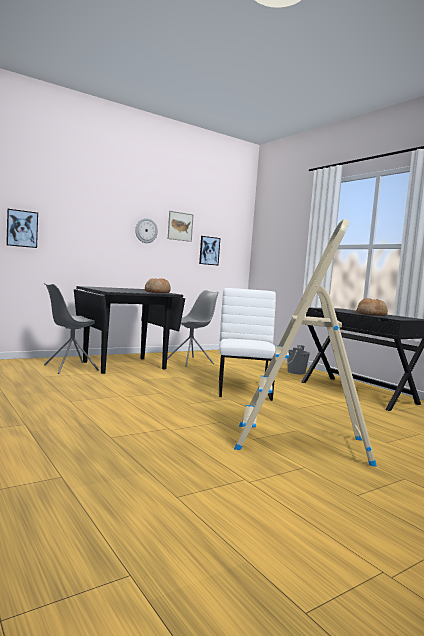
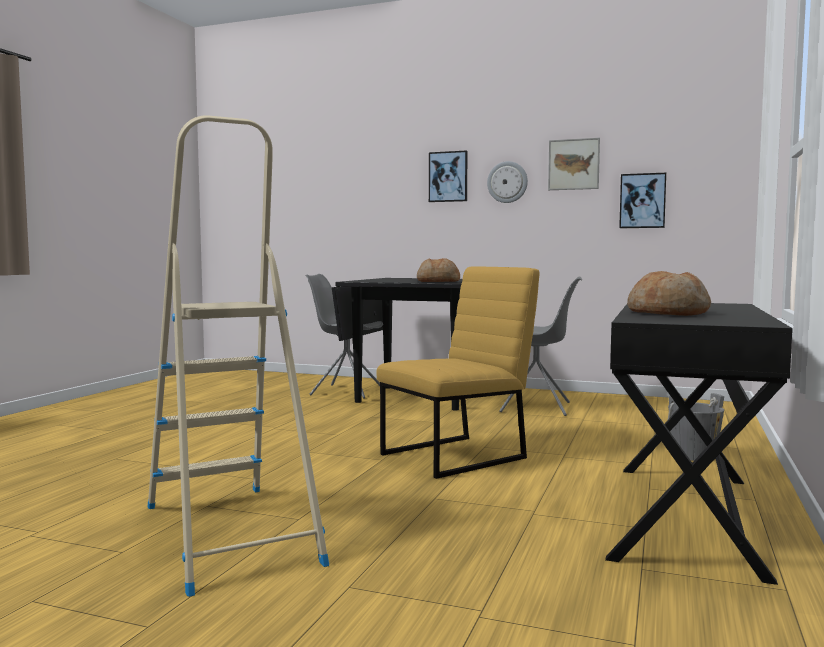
camera: 55 degrees right, 0 degrees up
(22, 228) = (333, 206): picture -> picture (448, 176)
(244, 390) = (457, 456): white chair -> yellow chair

